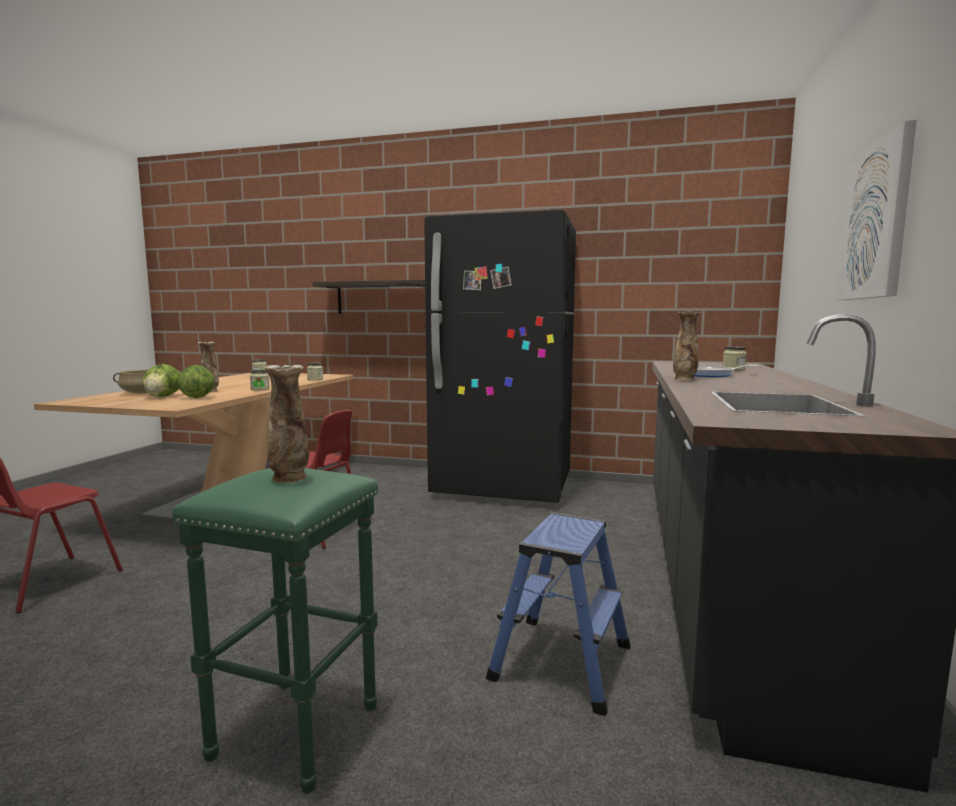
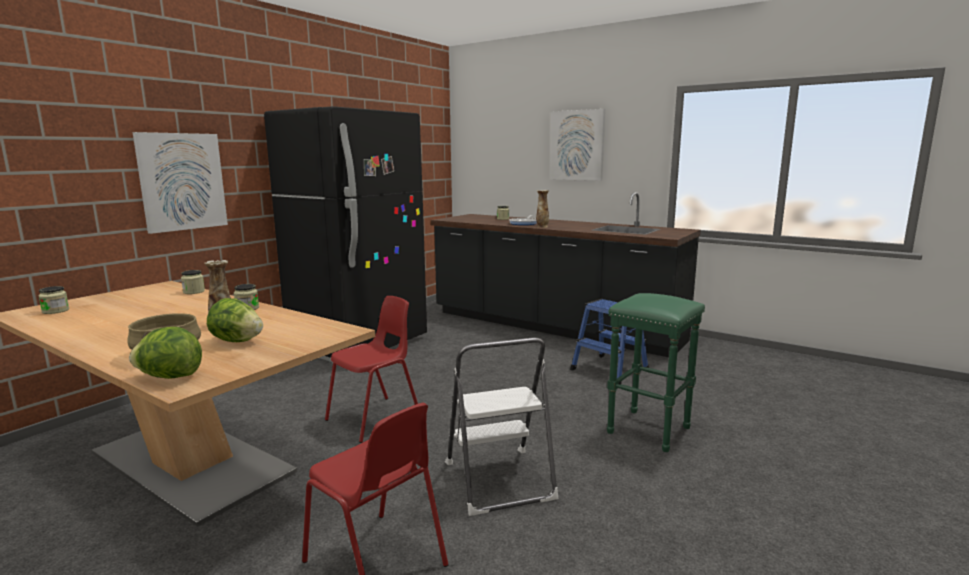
camera: 70 degrees left, 5 degrees up
(159, 615) = (499, 482): none -> white step ladder
(198, 397) = (279, 327): lettuce -> lettuce (170, 377)
(289, 478) = (663, 296): vase -> none
(382, 298) = (182, 181): shelf -> picture

